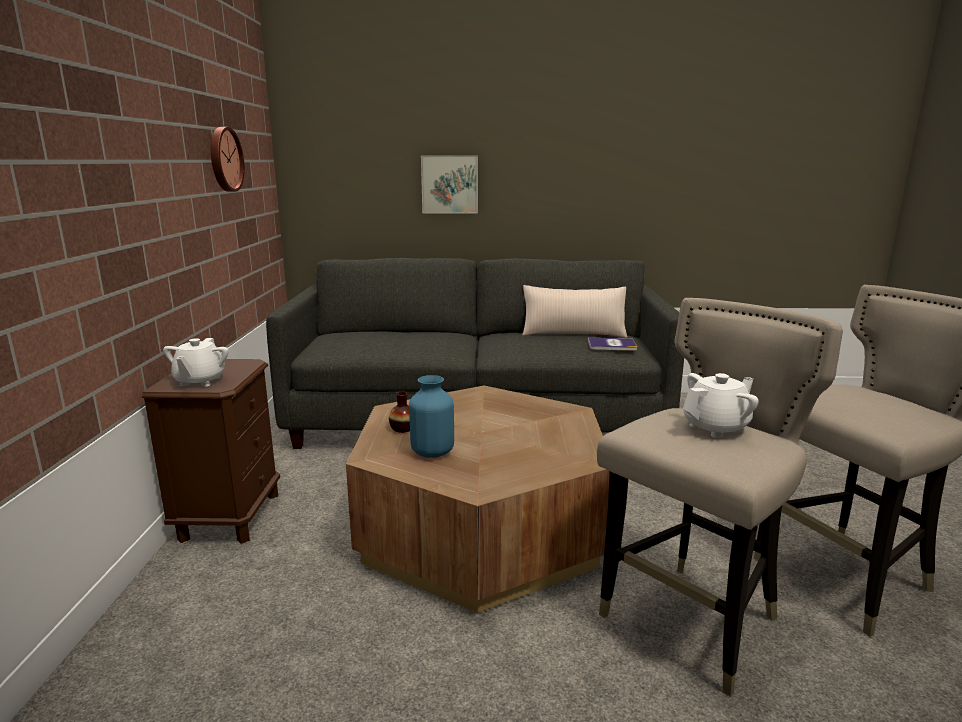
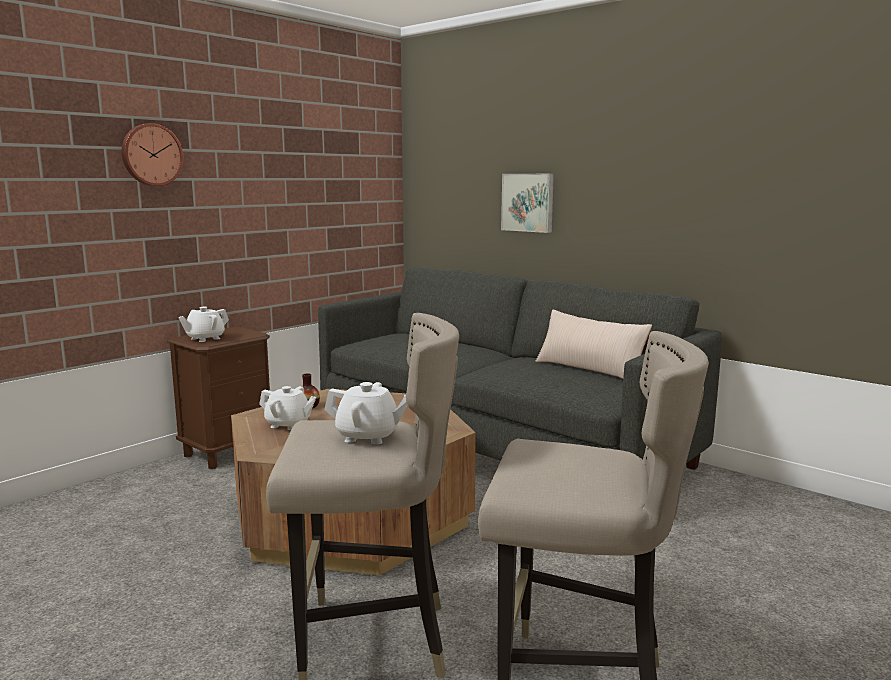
camera: 40 degrees right, 5 degrees down
(224, 159) = (315, 178): wall clock -> wall clock (151, 155)
(432, 452) = (288, 424): blue vase -> white teapot
(611, 345) = (593, 385): book -> none

